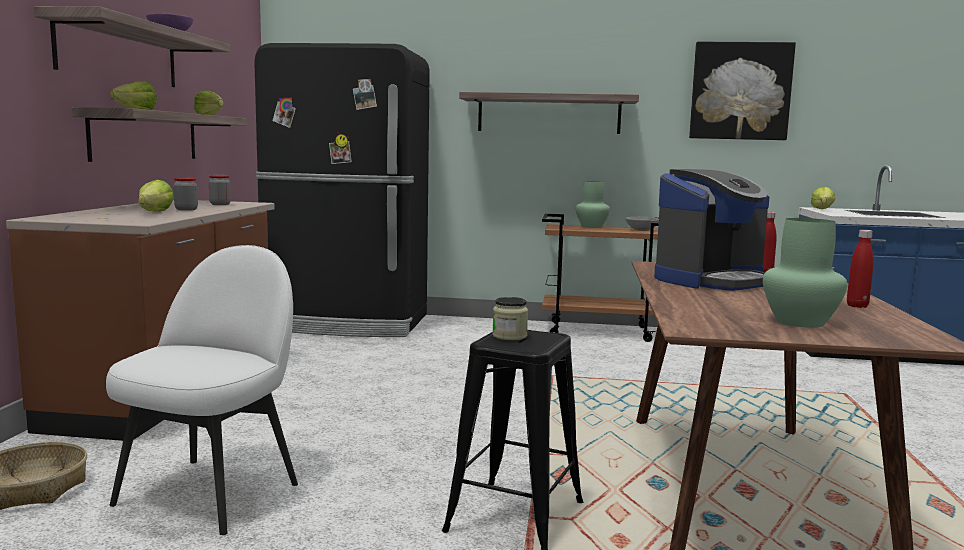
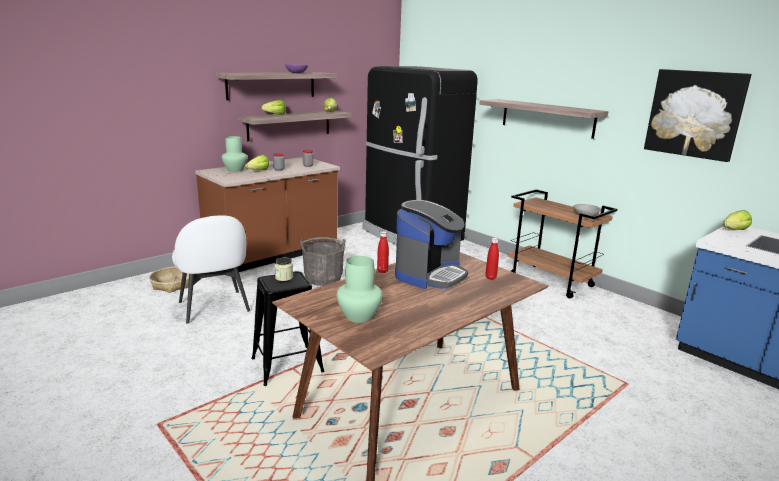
camera: 40 degrees right, 10 degrees up
(211, 492) = (214, 307): white chair -> white chair turned 90 degrees clockwise
(326, 398) = (323, 278): none -> grey bucket
(592, 226) = (558, 205): green vase -> green vase (235, 170)
(711, 280) = (430, 274): coffee machine -> coffee machine turned 60 degrees counterclockwise
(857, 306) = (436, 318): red bottle -> red bottle (382, 271)

